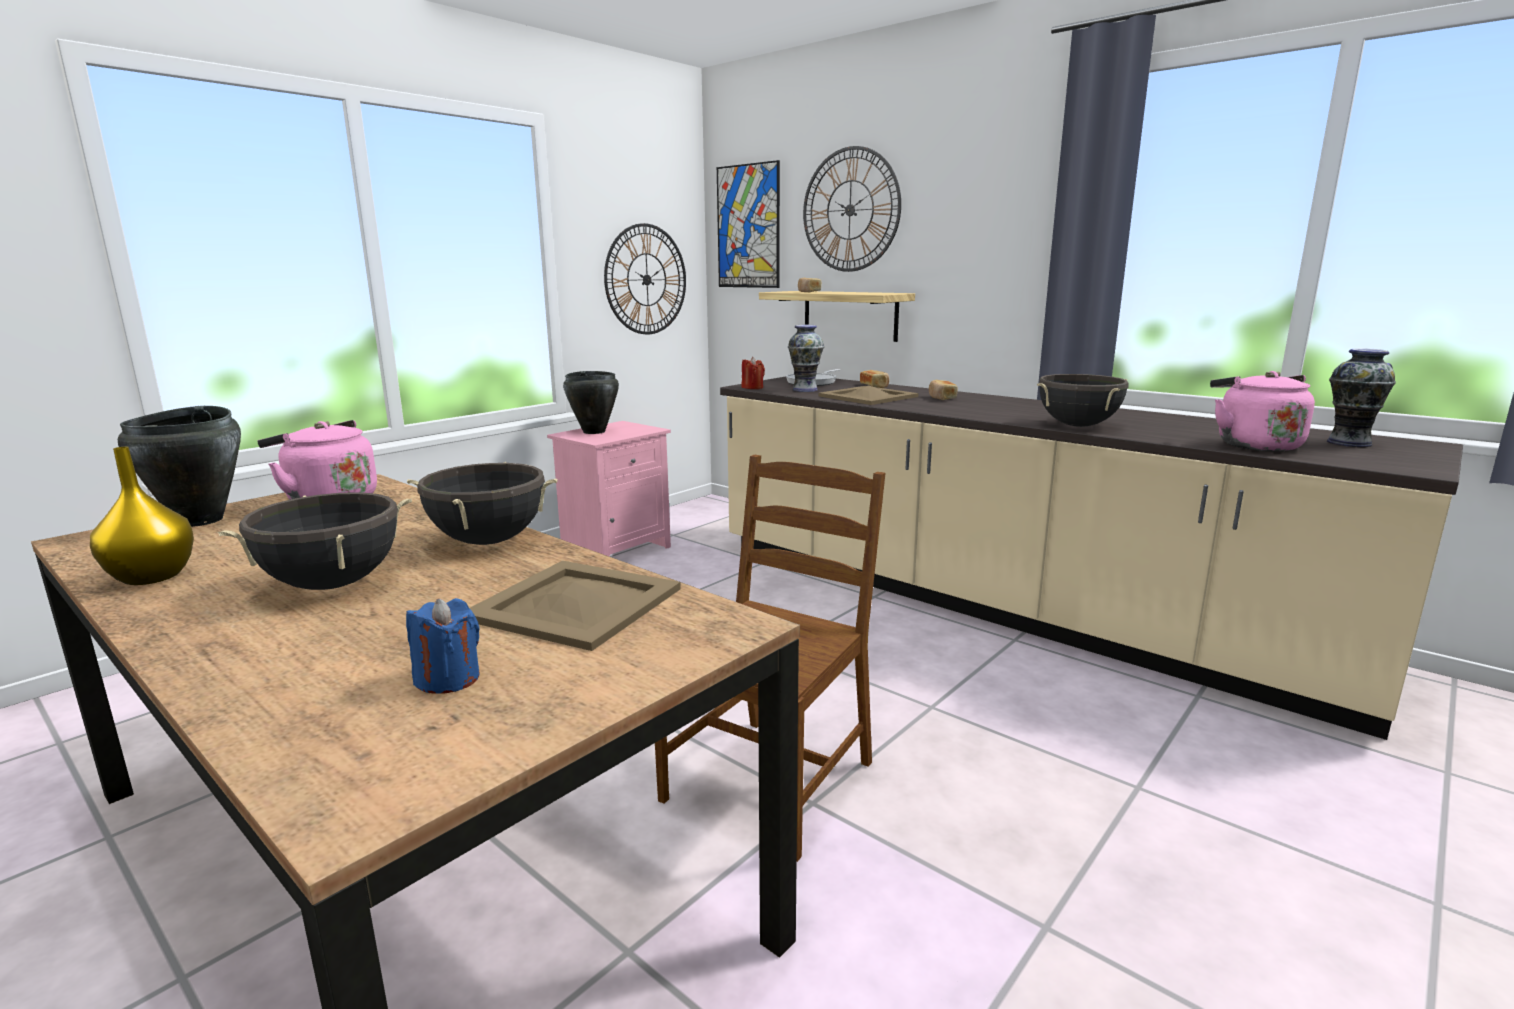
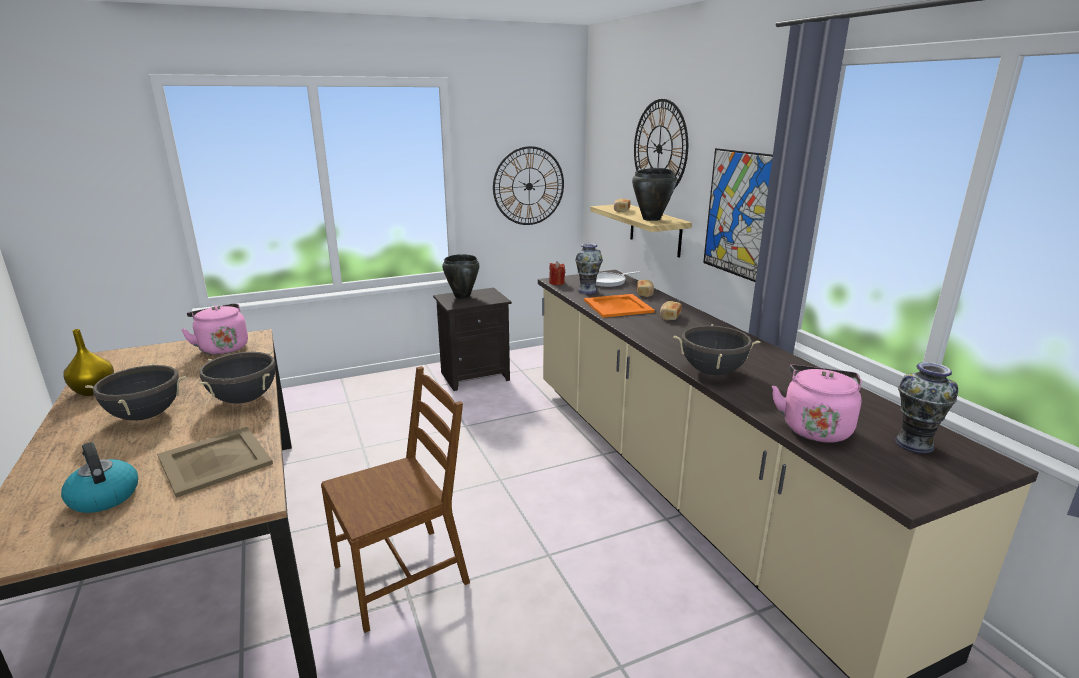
camera: 25 degrees right, 5 degrees up
(201, 520) = (157, 352): black cooking pot -> black cooking pot (652, 219)
(448, 679) = (104, 497): blue candle -> kettle
(617, 550) = (475, 375): pink nightstand -> black nightstand
(748, 227) = (605, 149): picture -> picture (737, 214)
(868, 396) = (618, 306): beige tray -> orange tray

